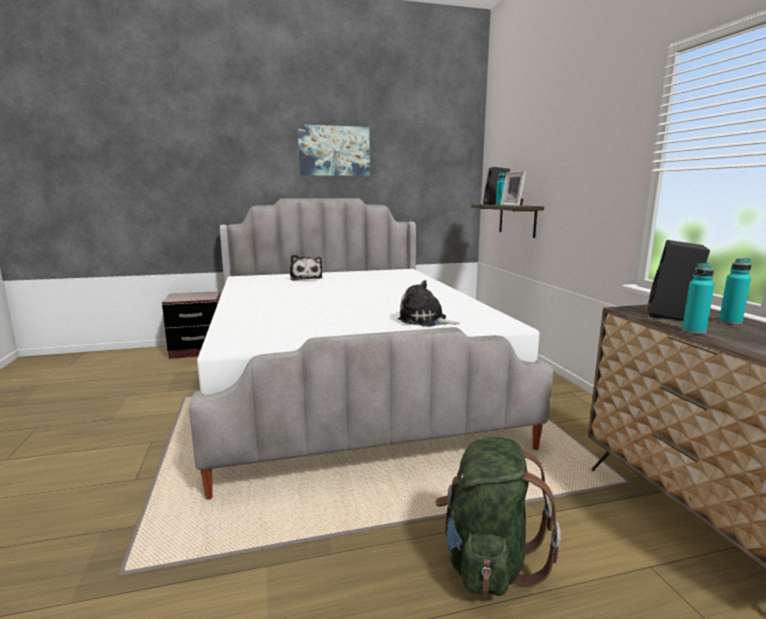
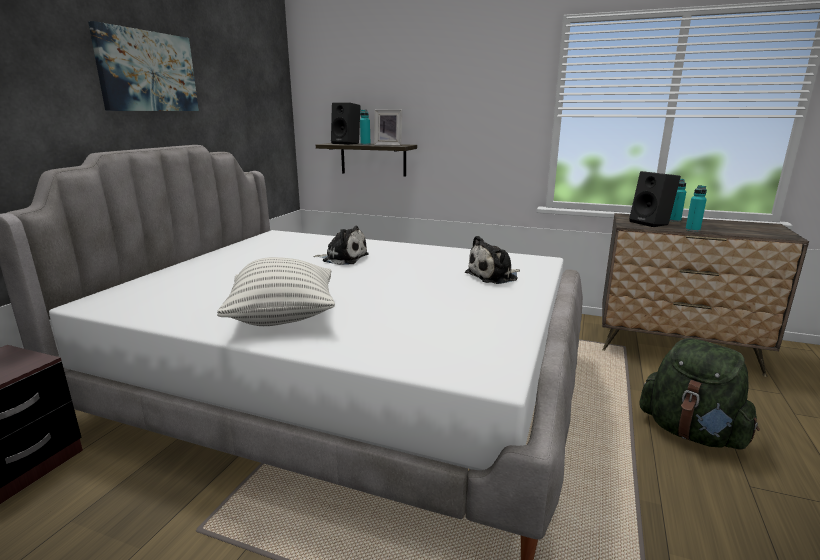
camera: 55 degrees left, 5 degrees up
(263, 300) = (283, 317): none -> pillow
(306, 278) = (202, 274): plush toy -> plush toy (343, 258)

